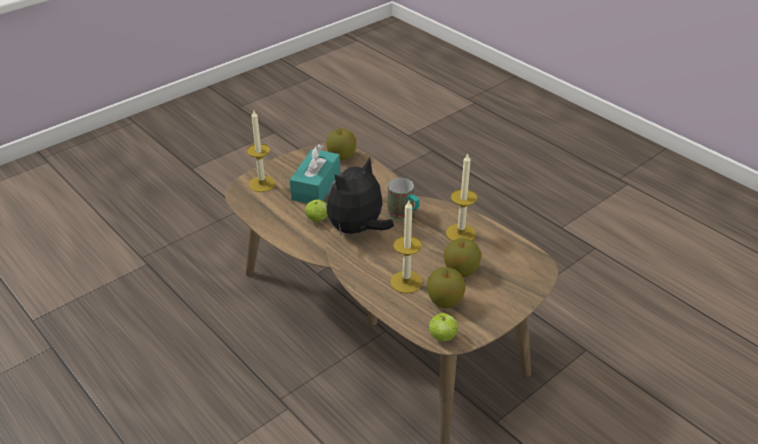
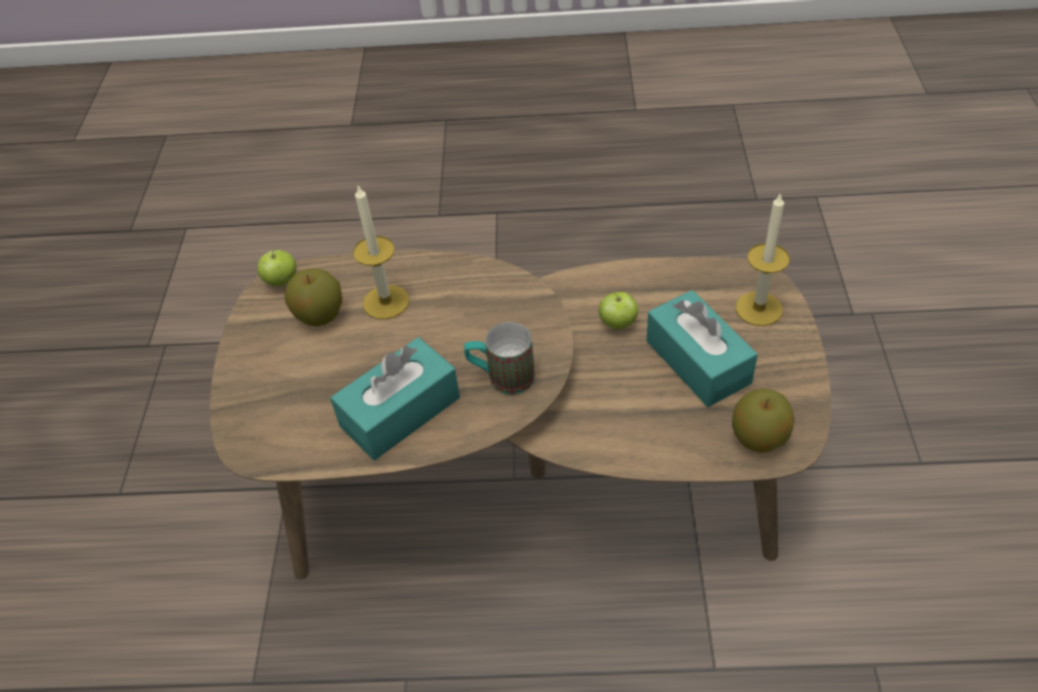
camera: 135 degrees right, 10 degrees up
(357, 230) = (523, 313): plush toy -> none
(460, 233) = (400, 412): candle -> turquoise tissue box
(461, 271) = (342, 362): apple -> none

